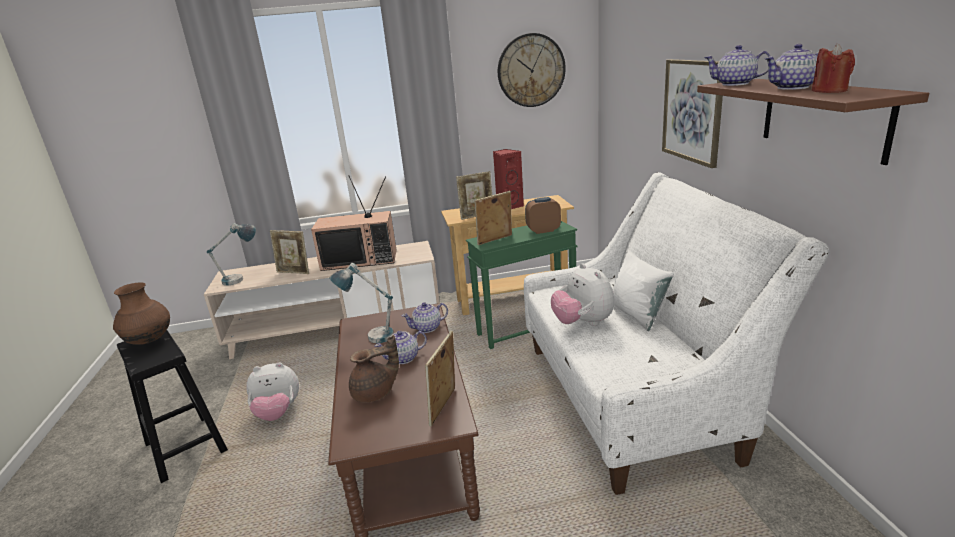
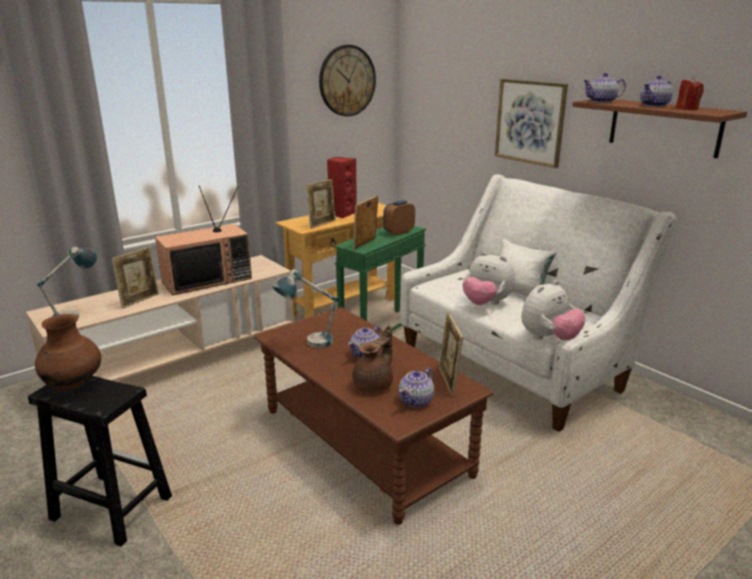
camera: 30 degrees left, 0 degrees up
(278, 413) = (194, 450): plush toy -> plush toy (549, 338)
(294, 272) = (140, 300): picture frame -> picture frame turned 45 degrees counterclockwise
(427, 328) = (357, 328): teapot -> teapot (416, 401)

